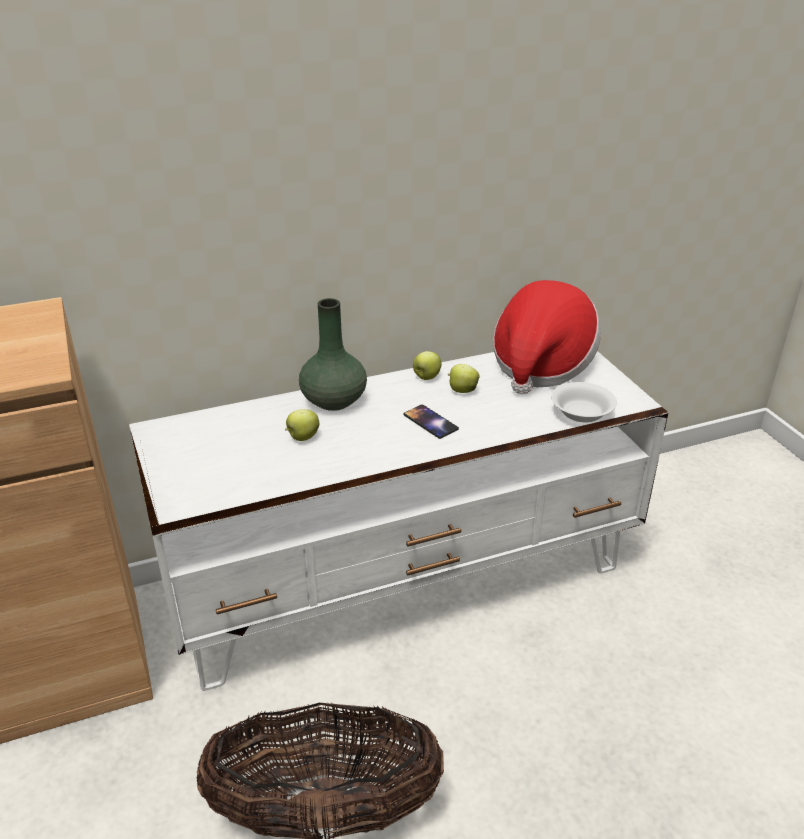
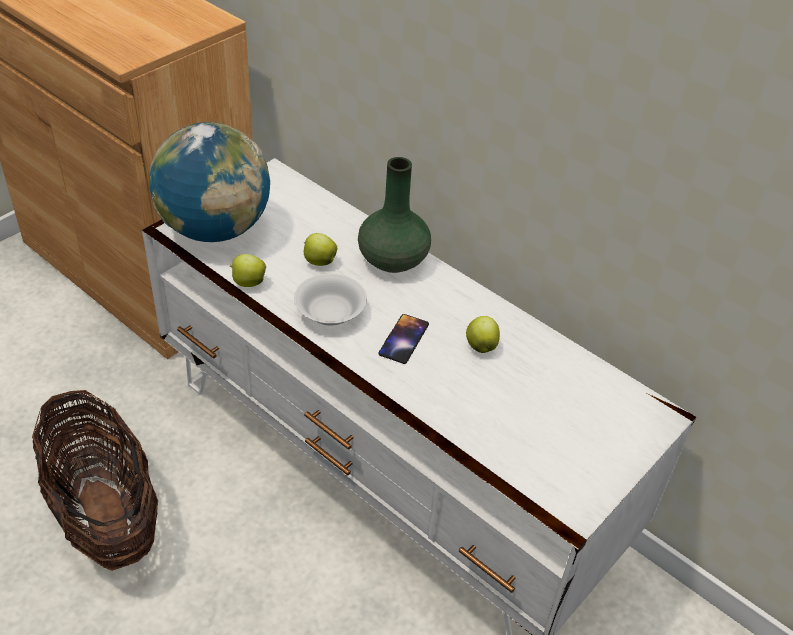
camera: 60 degrees right, 10 degrees up
(201, 485) = (215, 229): none -> globe
(426, 377) = (485, 310): apple -> apple (248, 282)
(541, 365) = (588, 398): hat -> none
(581, 414) = (508, 460): white bowl -> white bowl (329, 312)

